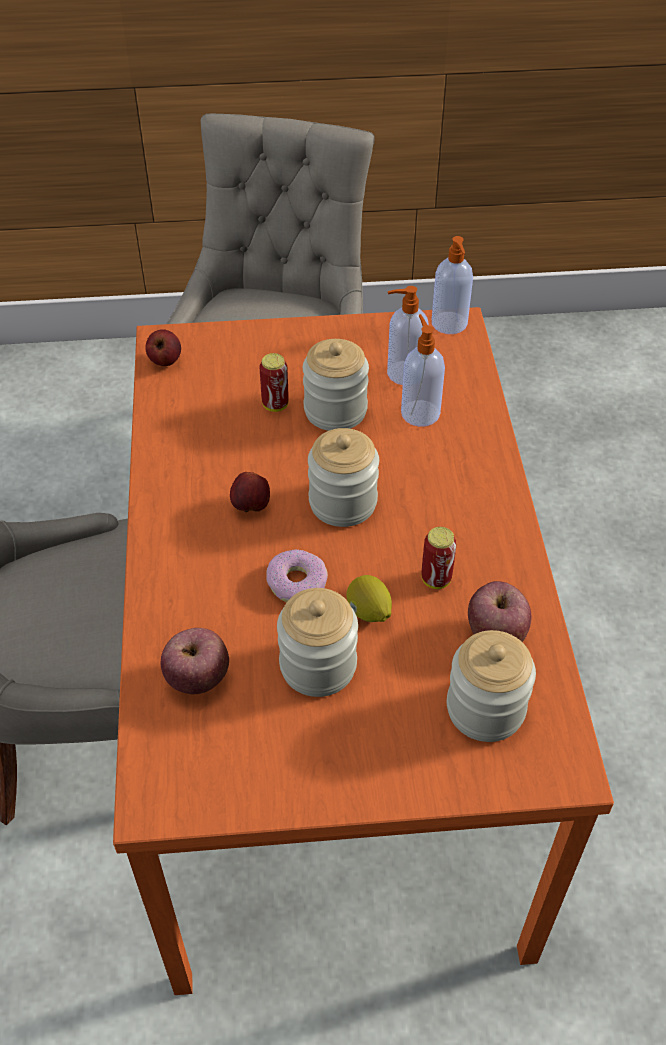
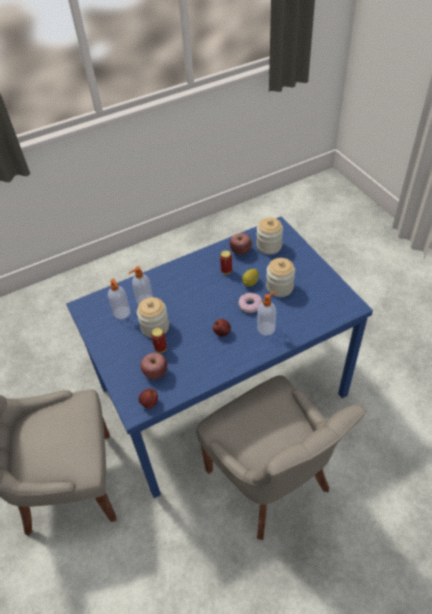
camera: 110 degrees left, 0 degrees up
(198, 678) = (305, 315): apple -> apple (155, 372)
(329, 721) = (221, 393): orange dining table -> blue dining table
(343, 502) = (205, 306): jar -> none
(449, 324) = (82, 309): soap dispenser -> soap dispenser (266, 328)

